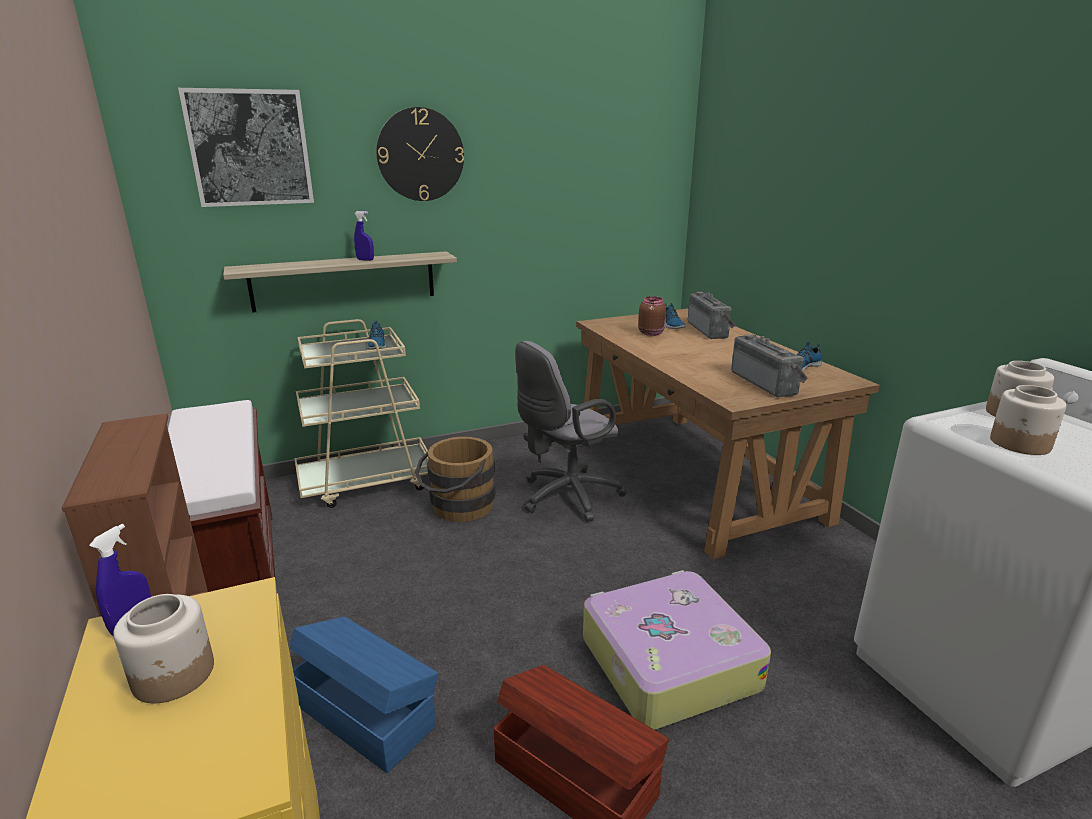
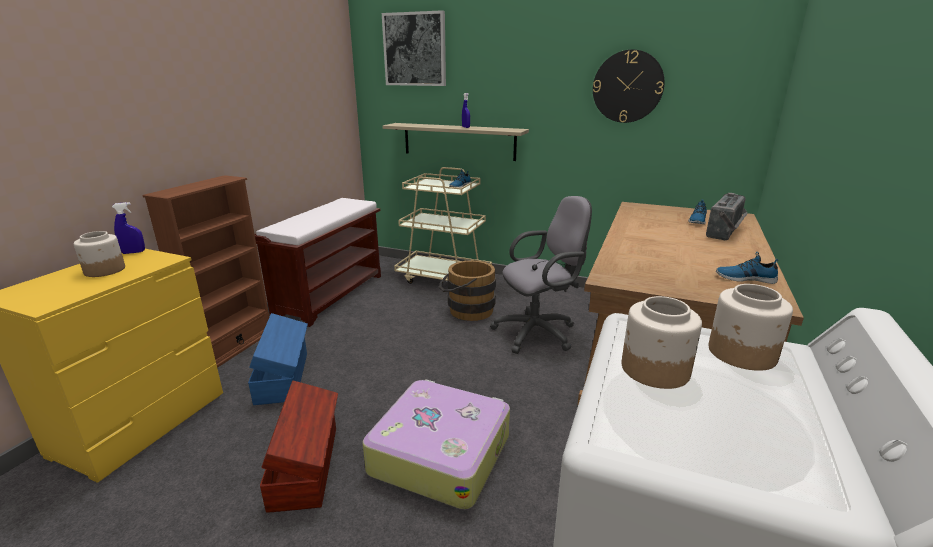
camera: 45 degrees right, 0 degrees up
(420, 155) = (517, 54): wall clock -> wall clock (627, 86)
(565, 497) = (539, 332): grey office chair -> grey office chair turned 150 degrees clockwise
(651, 333) = (662, 221): brown jar -> none
(766, 383) = (673, 277): radio -> none

